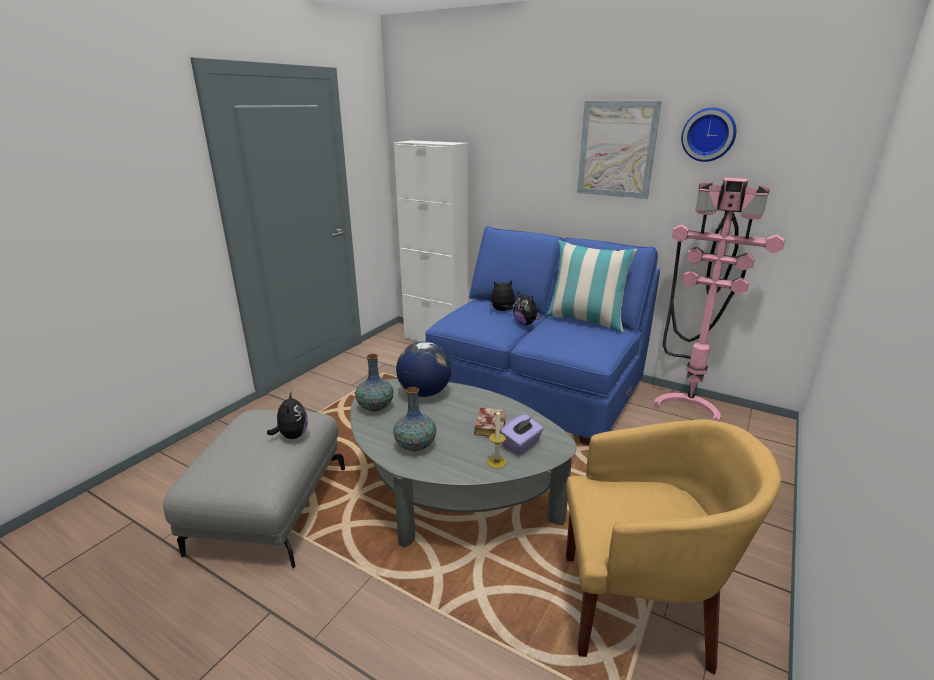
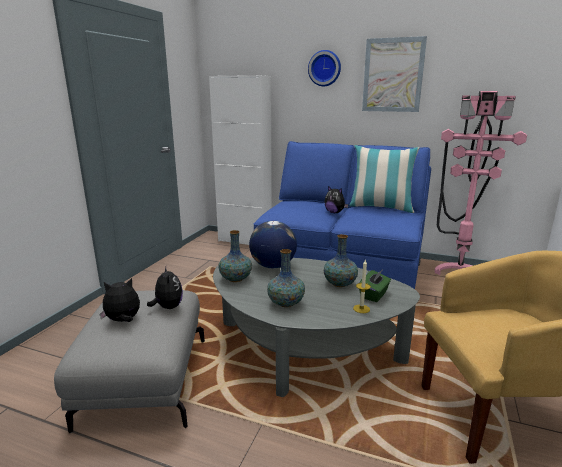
camera: 10 degrees left, 5 degrees down
(489, 425) = (339, 284): book -> vase
(502, 311) = (312, 205): plush toy -> plush toy (123, 321)
(521, 444) = (374, 295): purple tissue box -> green tissue box
(708, 134) = (464, 60): wall clock -> wall clock (325, 68)

